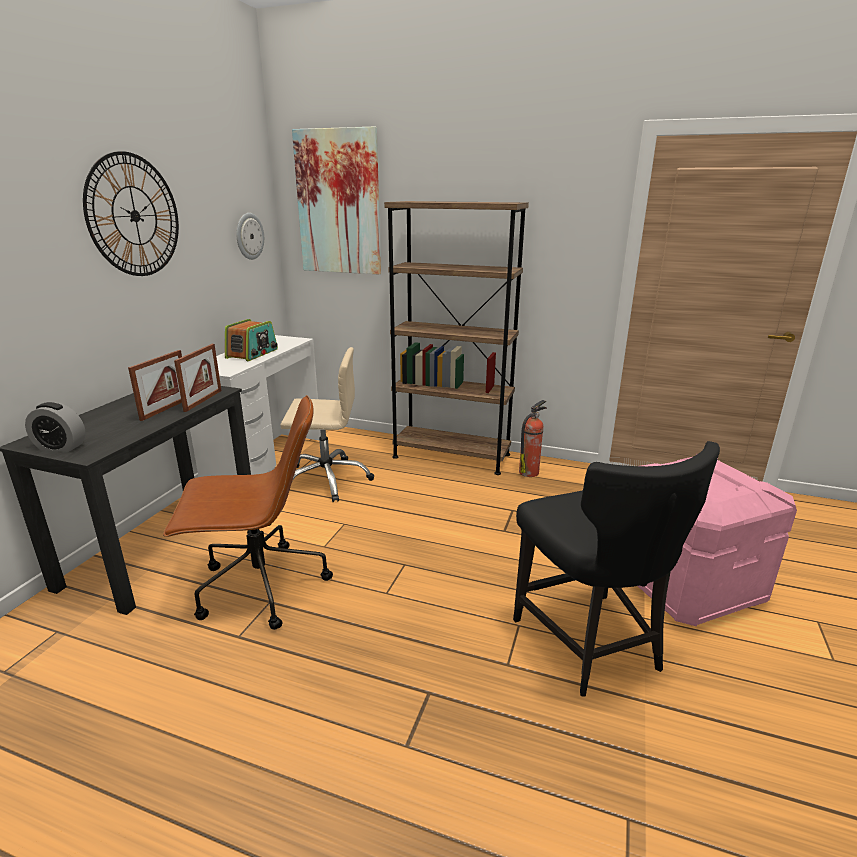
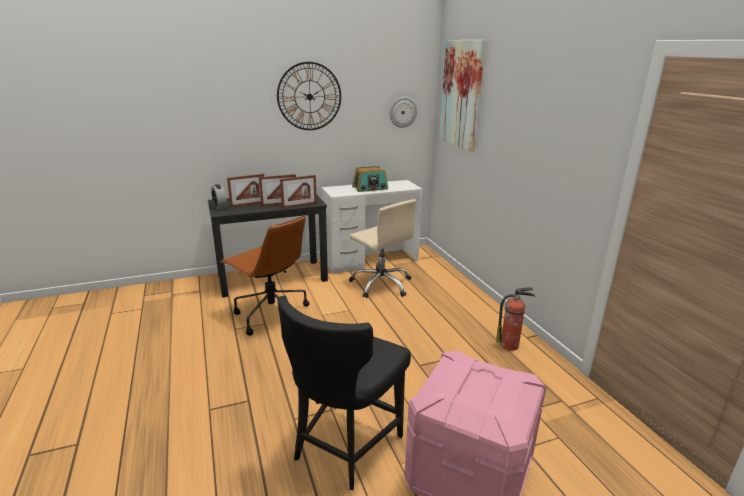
camera: 50 degrees right, 0 degrees up
(110, 426) = (248, 204): none -> picture frame
(451, 456) = (476, 307): brown bookcase -> none

